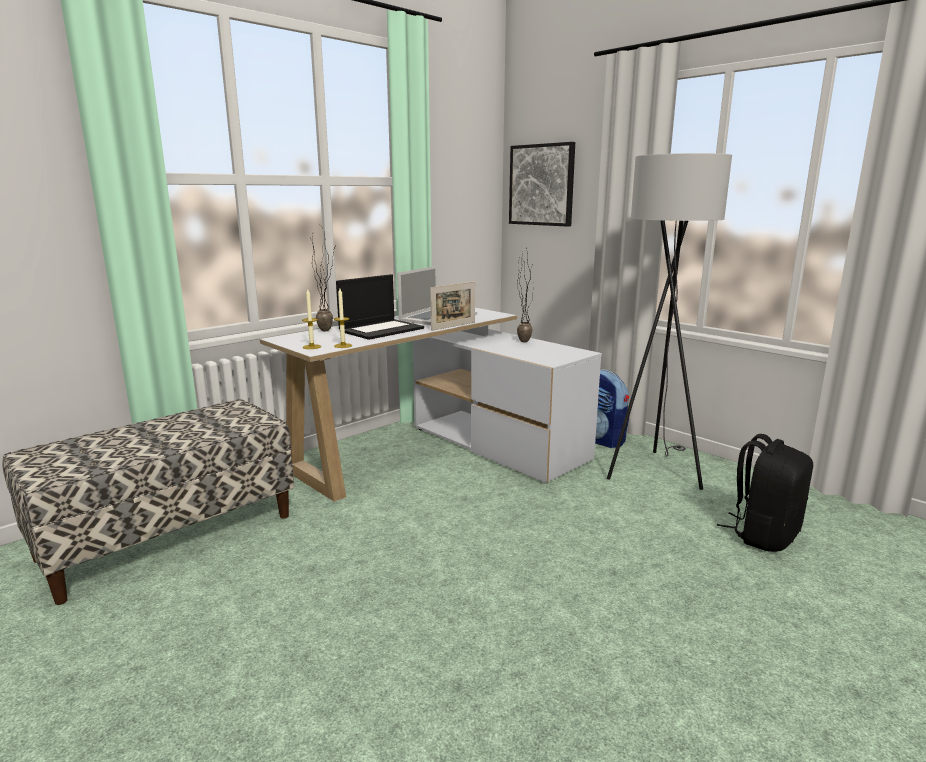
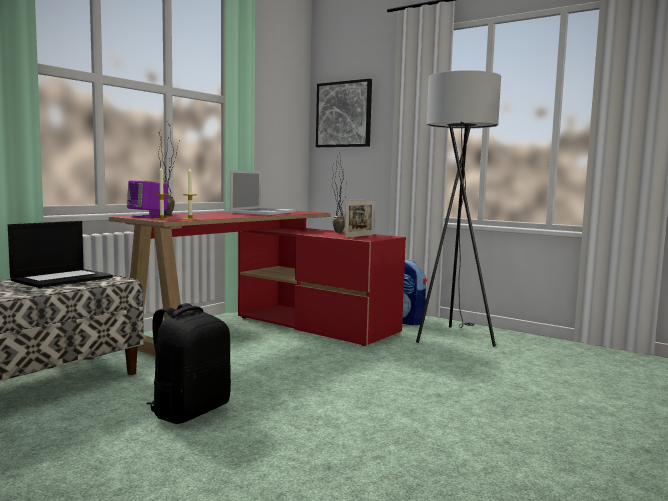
camera: 10 degrees left, 10 degrees down
(301, 338) = (148, 216): none -> purple speaker
(381, 329) = (218, 215): laptop -> laptop (62, 279)
(439, 453) = (265, 331): white desk -> red desk
(453, 326) = (280, 215): picture frame -> picture frame (359, 236)
(763, 535) = (550, 370): black backpack -> black backpack (190, 411)

